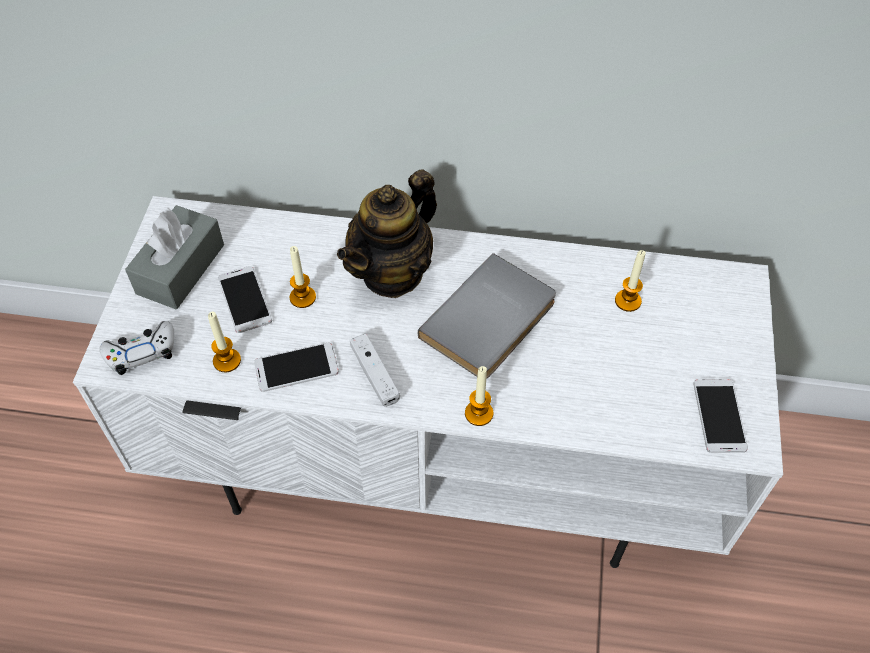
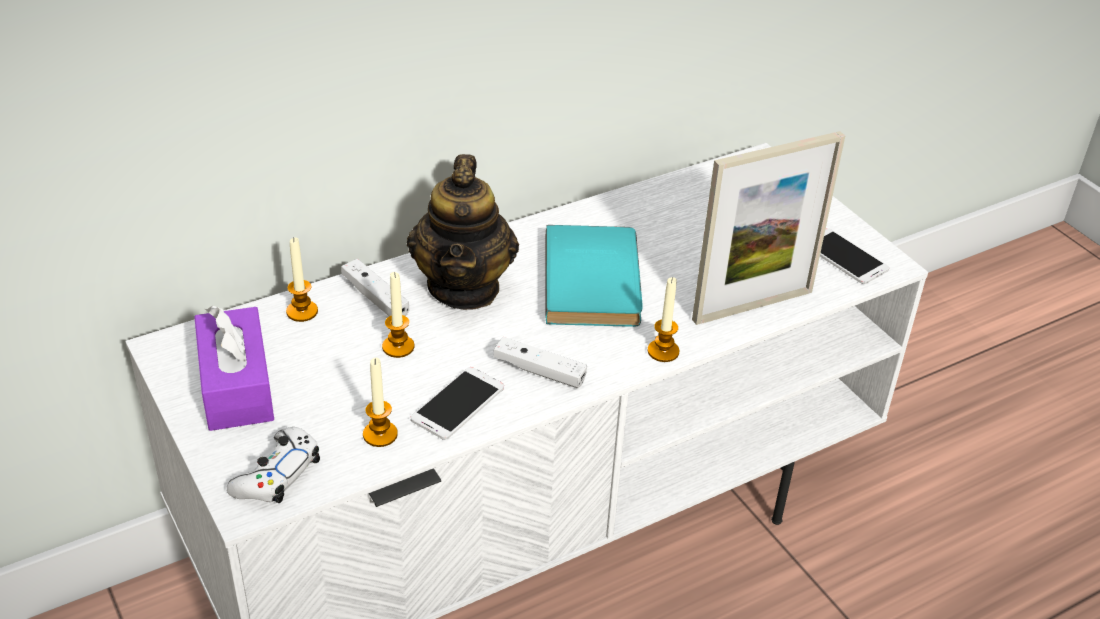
camera: 40 degrees left, 15 degrees down
(180, 269) = (236, 386): grey tissue box -> purple tissue box
(244, 299) = (339, 377): phone -> none
(326, 247) = (375, 297): none -> white game controller
(492, 321) = (597, 280): grey book -> turquoise book
(590, 415) = (752, 306): none -> picture frame
(628, 301) = (690, 213): candle -> candle (302, 311)

